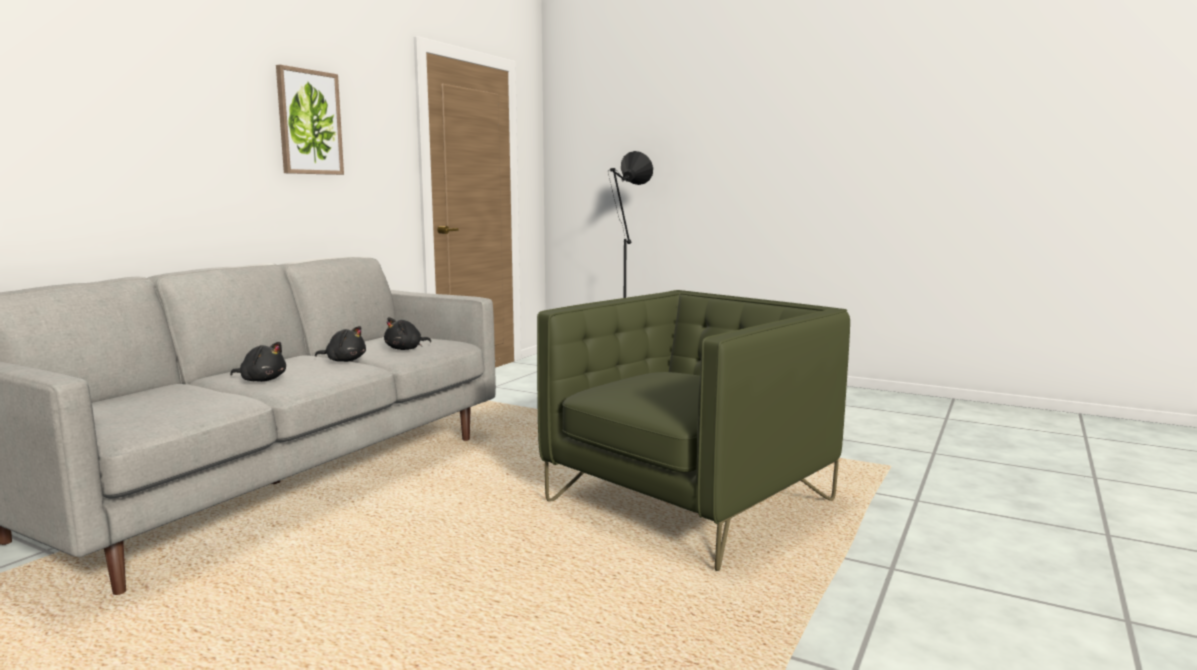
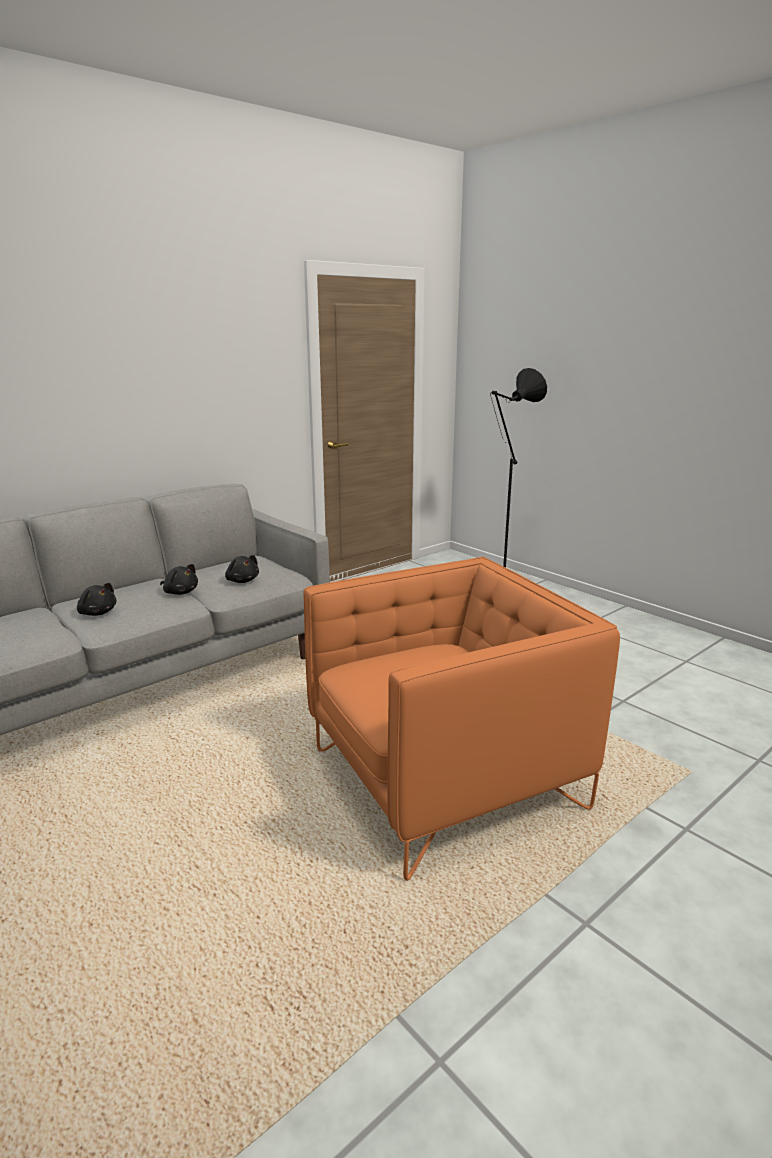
camera: 20 degrees right, 10 degrees up
(309, 122) = (189, 360): picture -> none
(406, 349) = (242, 581): black plush toy -> black plush toy turned 105 degrees counterclockwise
(690, 503) = (444, 780): green armchair -> orange armchair

